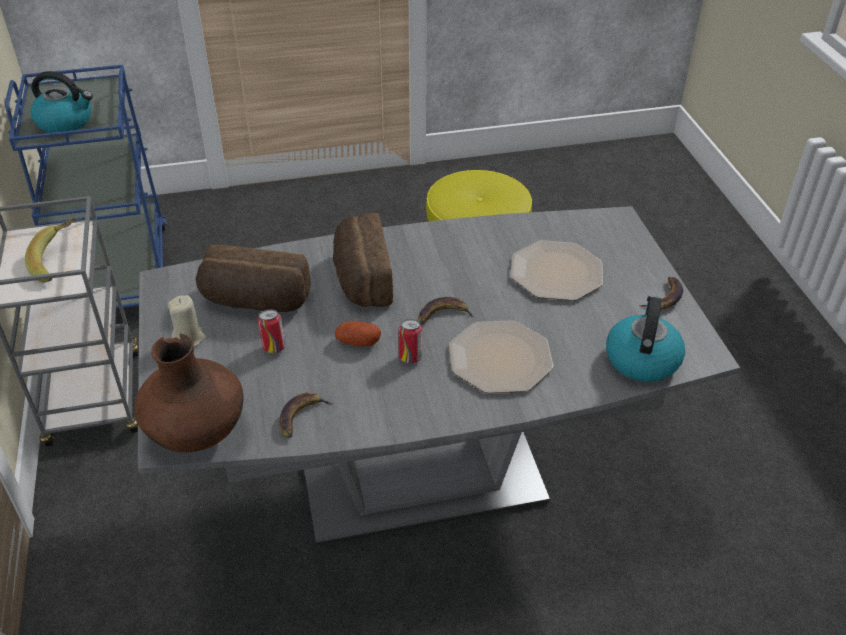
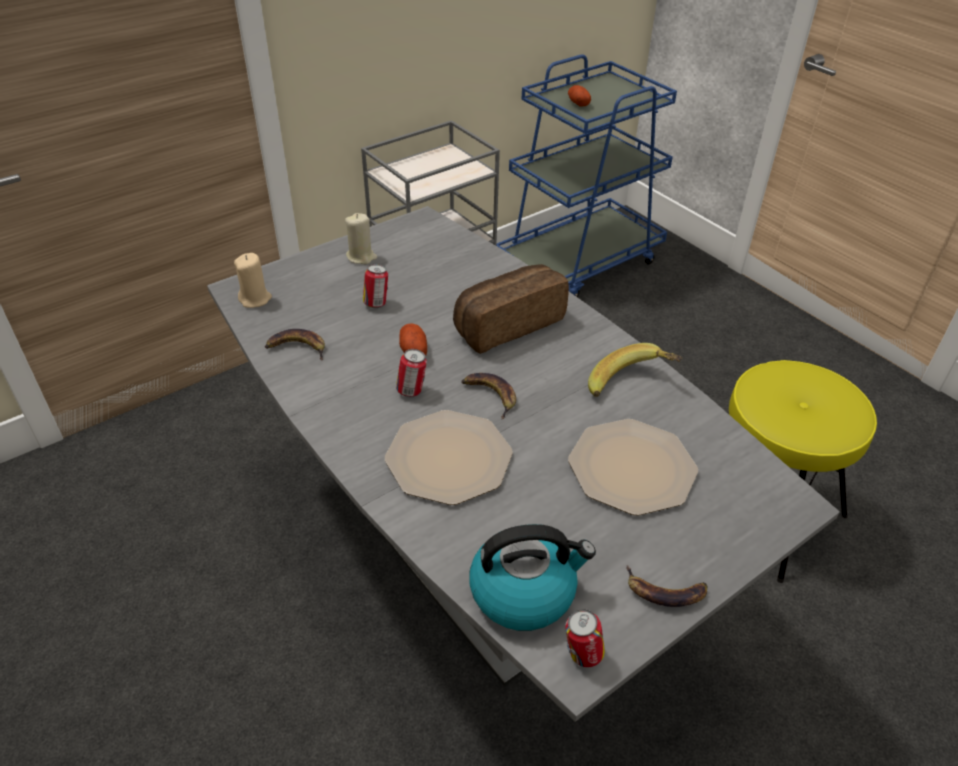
camera: 65 degrees right, 0 degrees up
(59, 262) = (432, 177): banana -> banana (631, 386)
(66, 122) = (578, 103): kettle -> potato
(197, 432) = (255, 299): brown vase -> beige candle
(255, 302) = (429, 274): bread -> none
(699, 349) = (582, 655): none -> can

